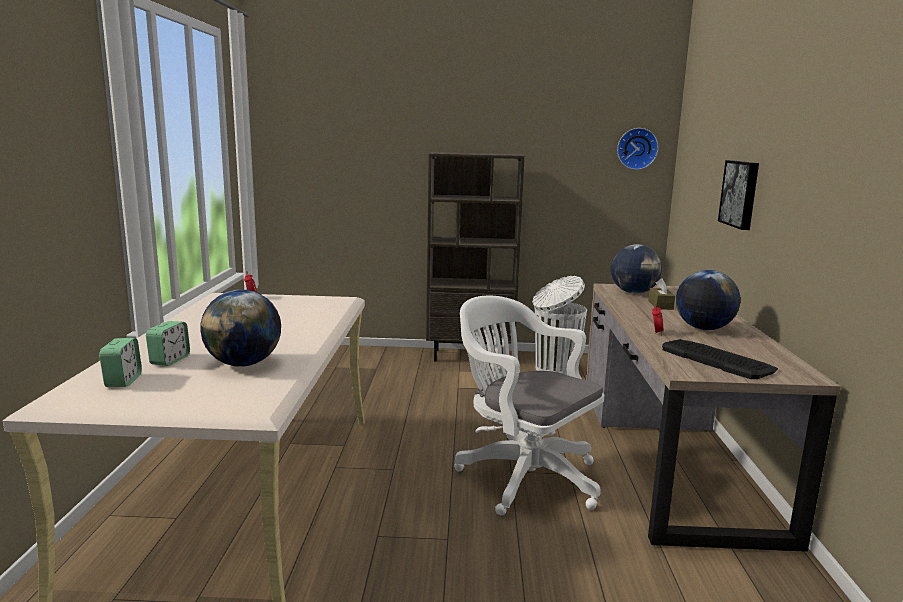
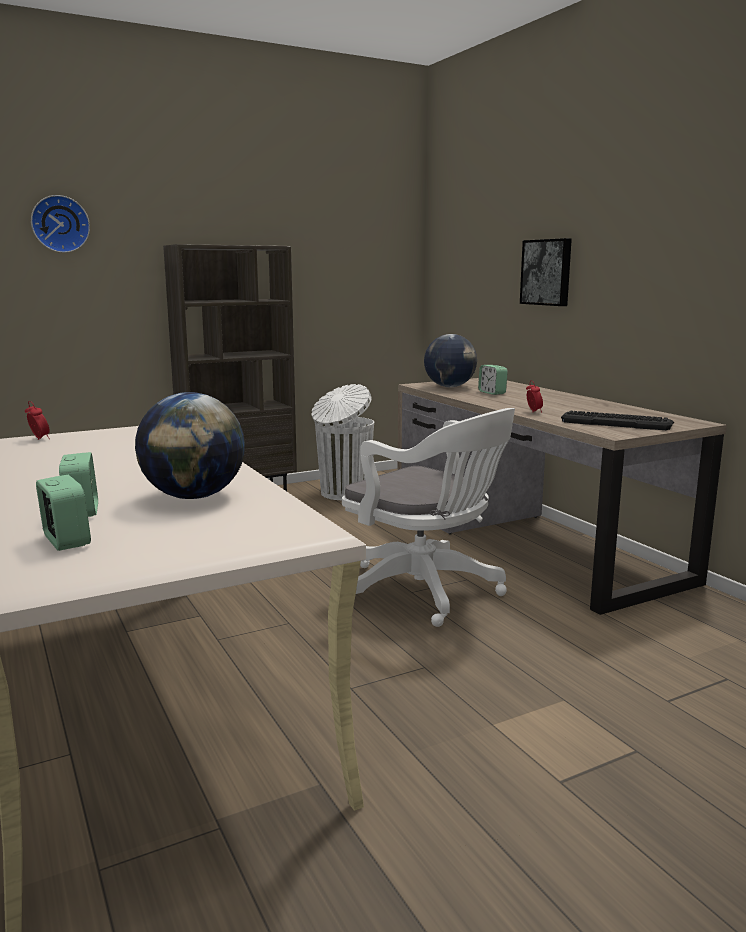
camera: 30 degrees left, 0 degrees up
(522, 475) = (427, 592): white office chair -> white office chair turned 150 degrees counterclockwise
(636, 148) = (389, 239): wall clock -> wall clock (60, 224)
(660, 305) = (492, 393): brown tissue box -> alarm clock
(703, 328) = (561, 404): globe -> none

